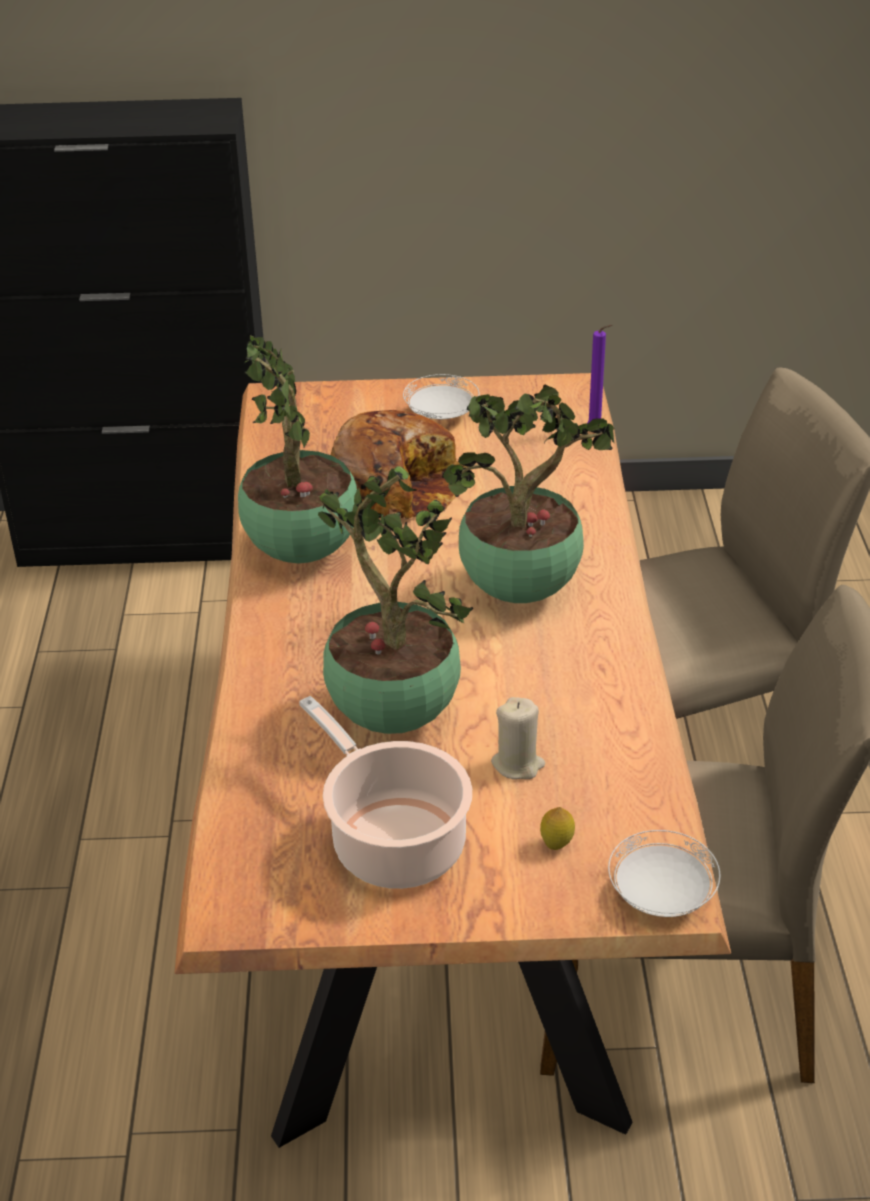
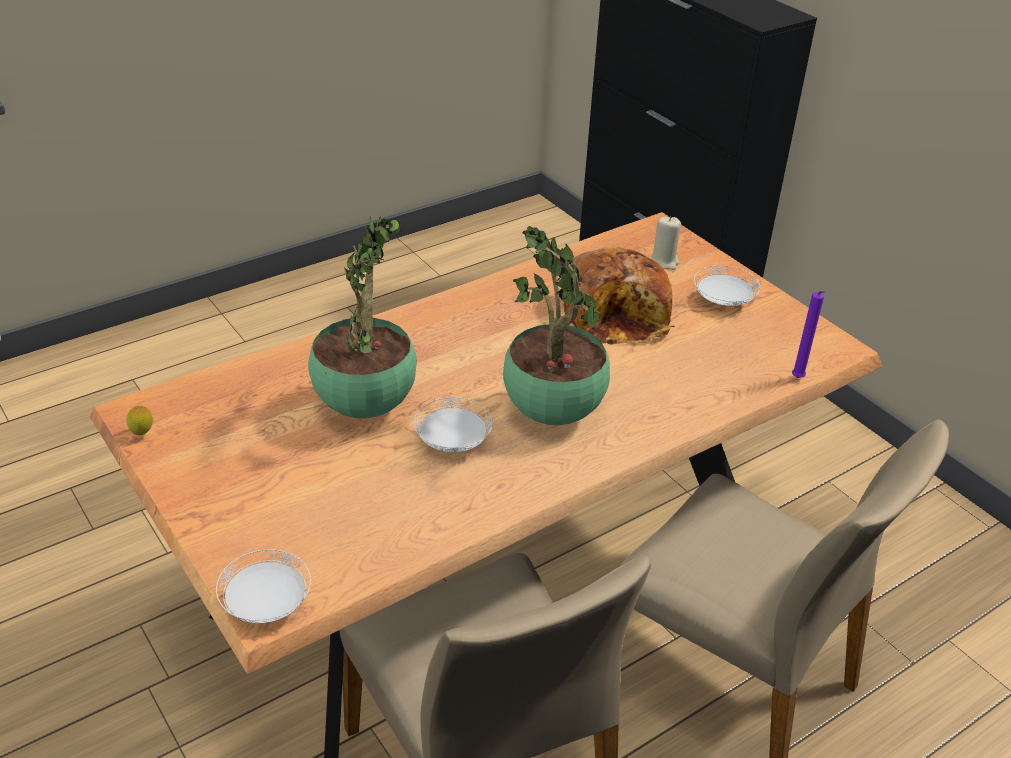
camera: 55 degrees right, 0 degrees up
(303, 553) = (500, 304): potted plant -> none
(393, 841) = (241, 452): cooking pot -> none
(509, 673) = (453, 441): none -> white plate
(518, 764) = (358, 481): beige candle -> beige candle (664, 262)
(556, 845) = (286, 530): lemon -> lemon (142, 434)

